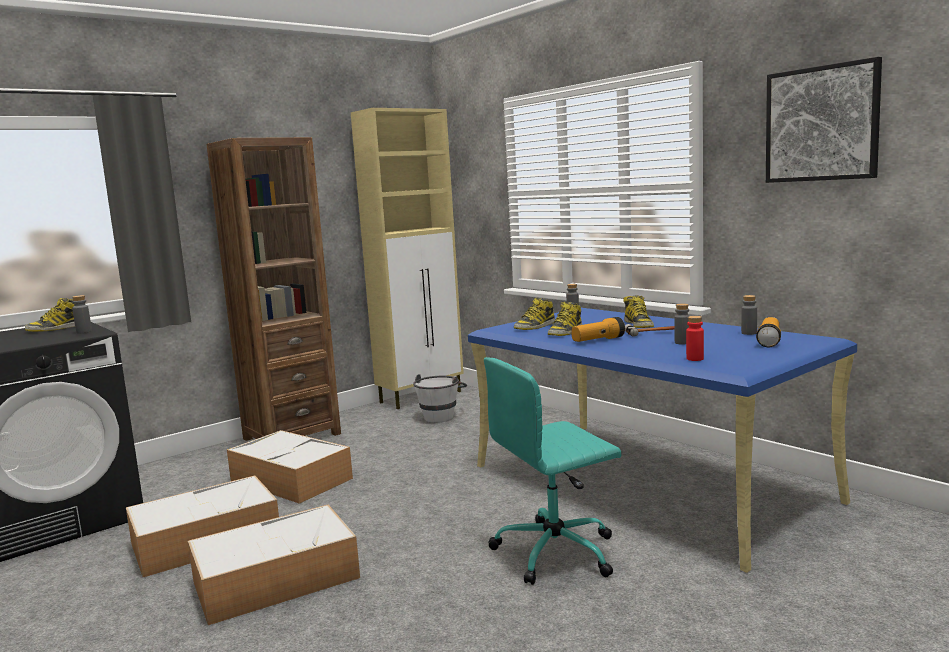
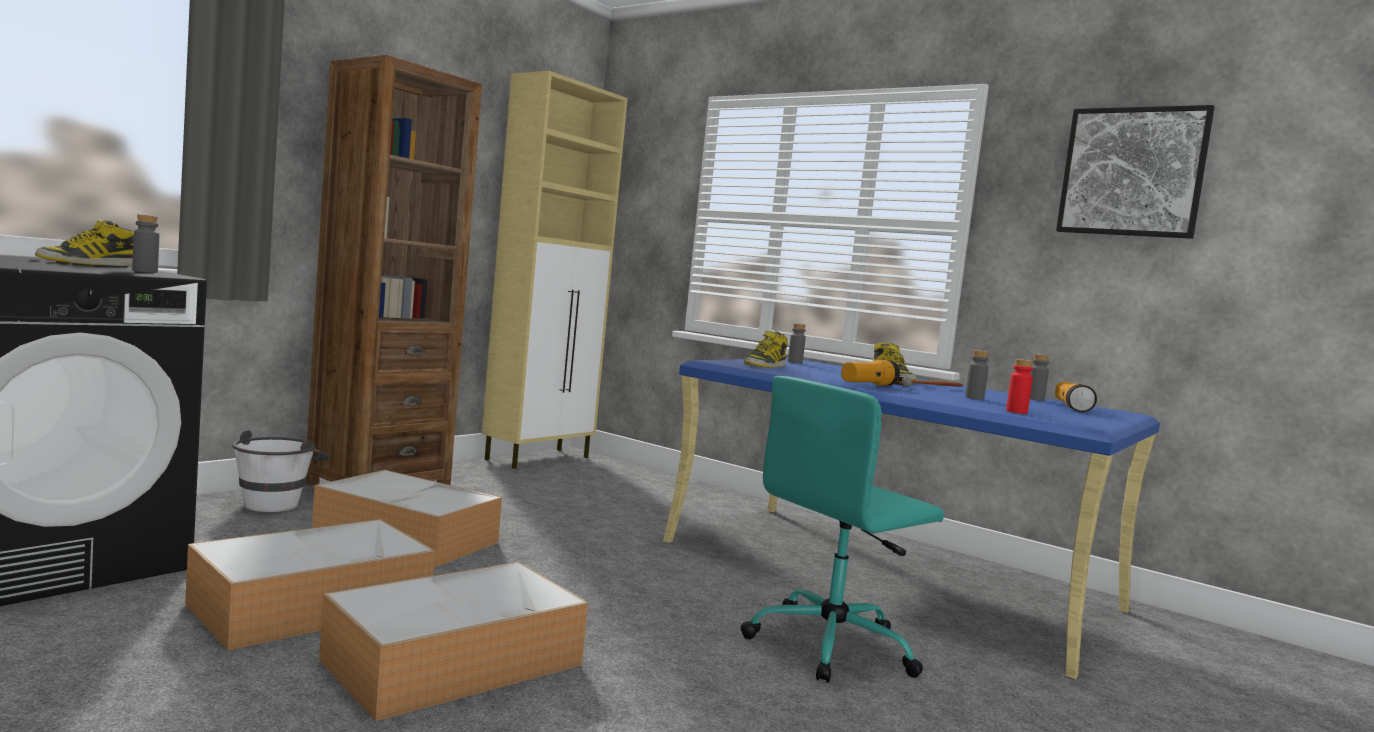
camera: 15 degrees left, 5 degrees down
(441, 415) = (579, 481): white bucket -> white bucket (278, 502)
(565, 332) = (813, 374): boot -> none

